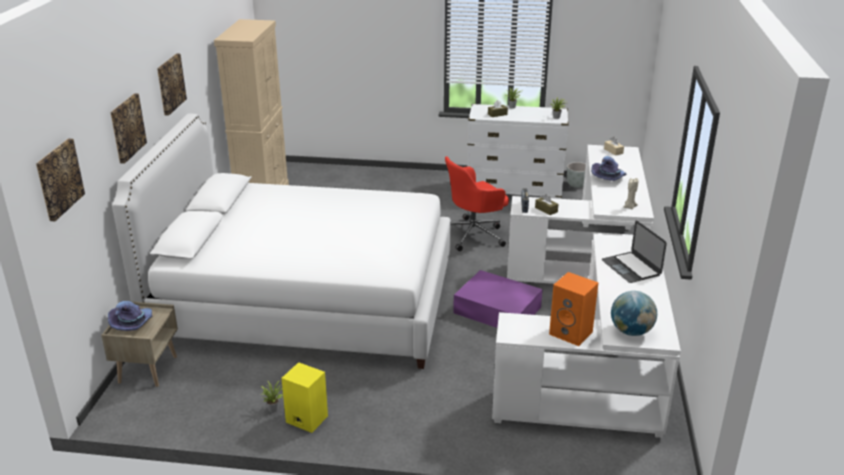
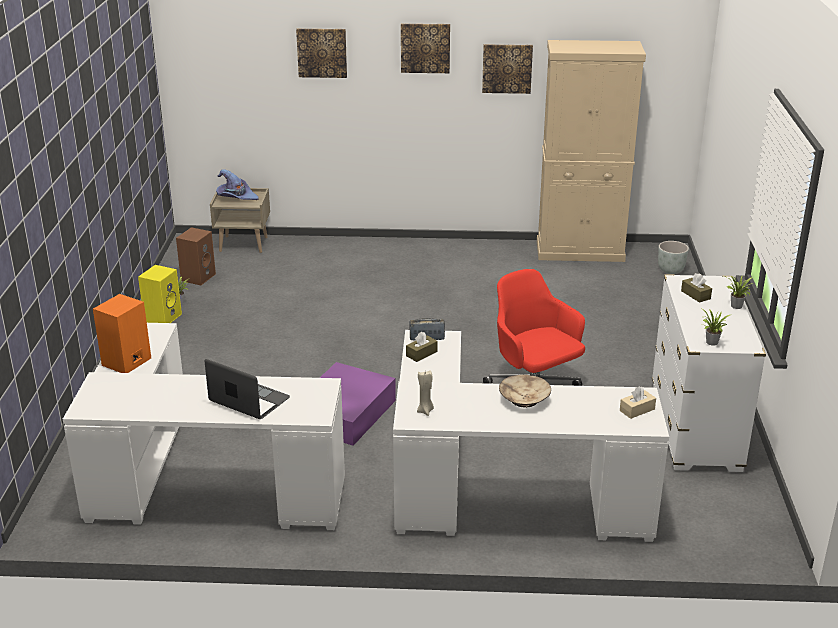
camera: 85 degrees right, 0 degrees up
(59, 179) = (201, 45): picture -> picture (507, 68)
(216, 399) = (198, 277): none -> brown speaker
(306, 301) = (356, 299): white bed -> none
(576, 185) = (748, 490): grey planter -> grey planter (670, 270)
(609, 178) = (524, 399): purple hat -> beige bowl
(631, 267) = (249, 400): laptop -> laptop turned 60 degrees clockwise
(631, 331) = (107, 390): globe -> none

